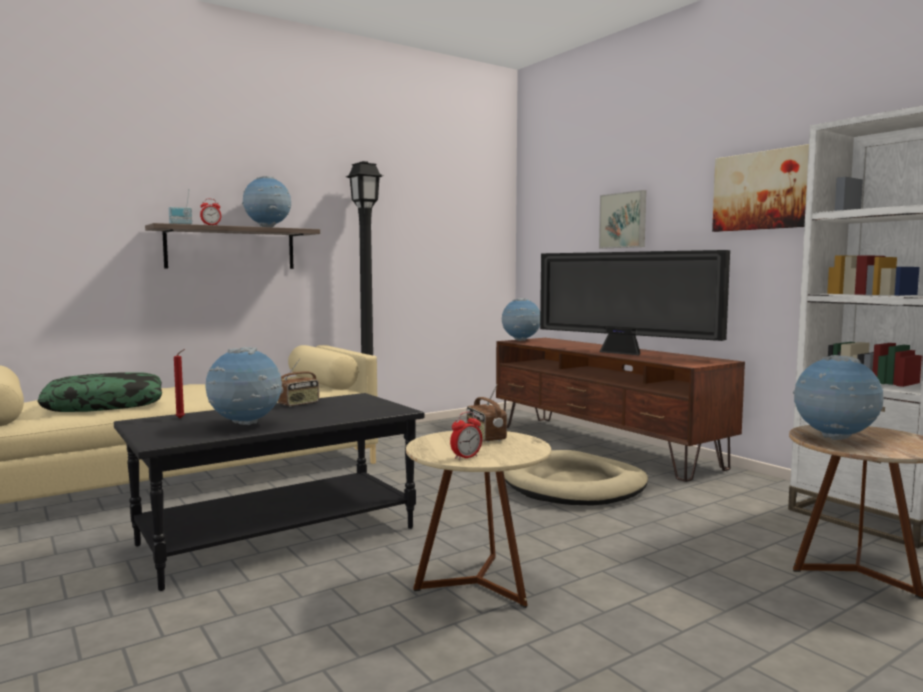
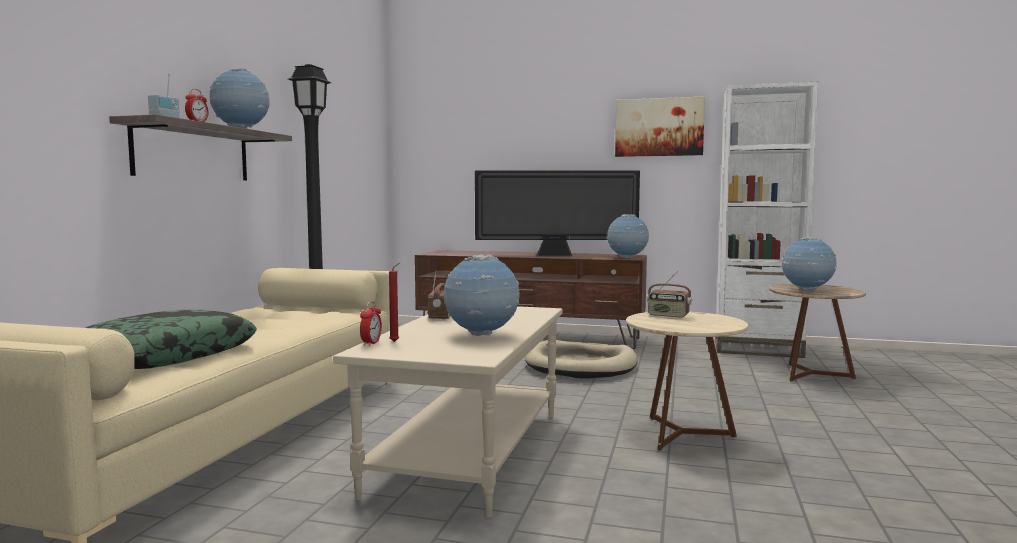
camera: 40 degrees left, 0 degrees up
(278, 535) = (468, 451): black coffee table -> beige coffee table
(466, 457) = (710, 327): alarm clock -> alarm clock (371, 343)
(521, 341) = (435, 253): globe -> globe (627, 258)
(624, 220) = (524, 144): picture -> none

